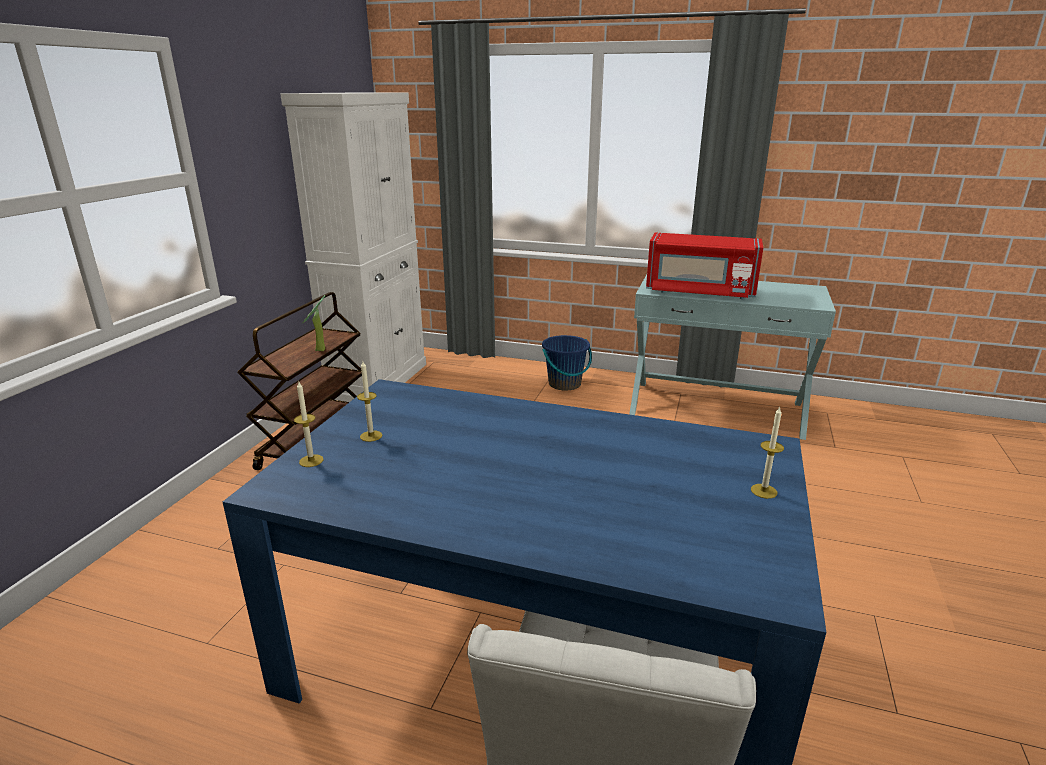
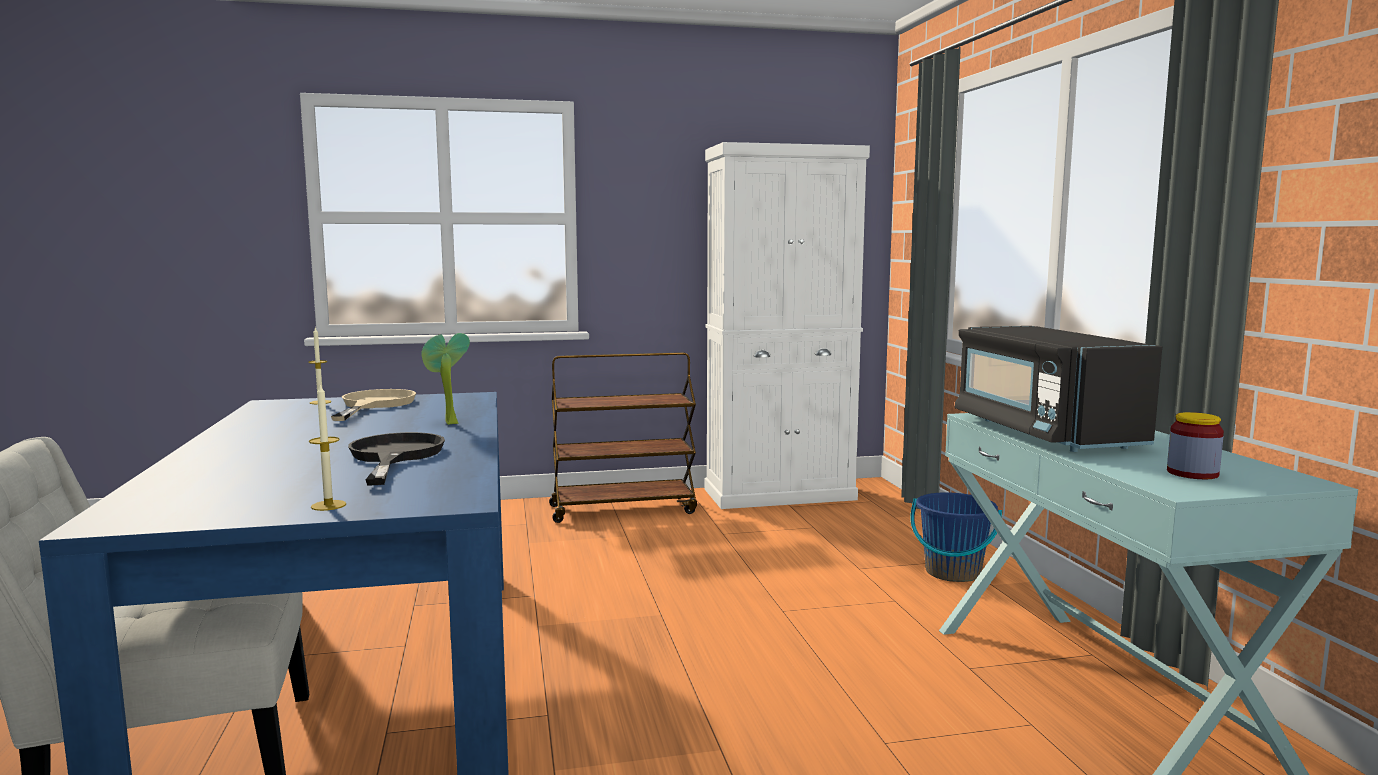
camera: 60 degrees right, 15 degrees down
(318, 351) = (626, 403): potted plant -> potted plant (447, 423)
(371, 436) = (374, 405): candle -> beige frying pan
(619, 451) = (394, 456): none -> black frying pan
(699, 292) = (1043, 433): red microwave -> black microwave
(793, 296) = (1192, 473): none -> jar

